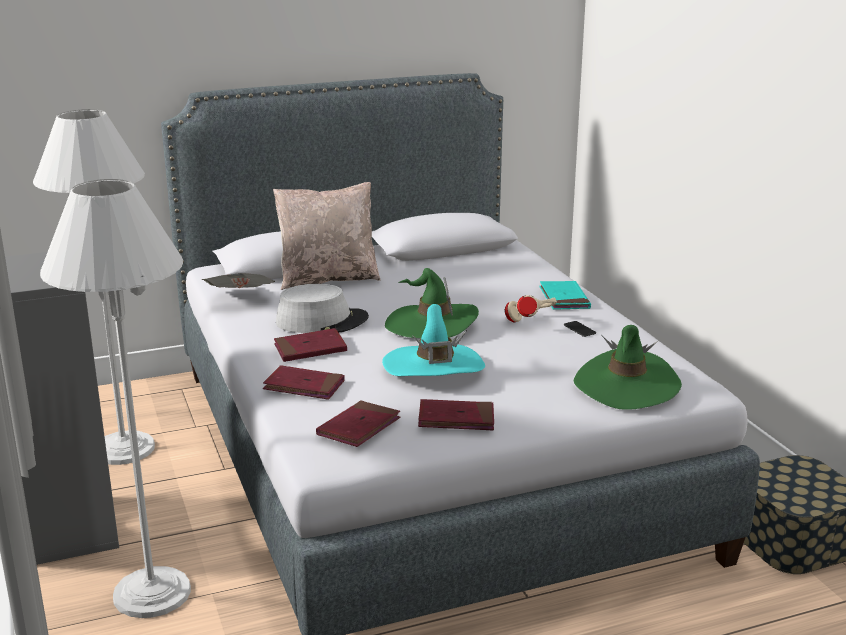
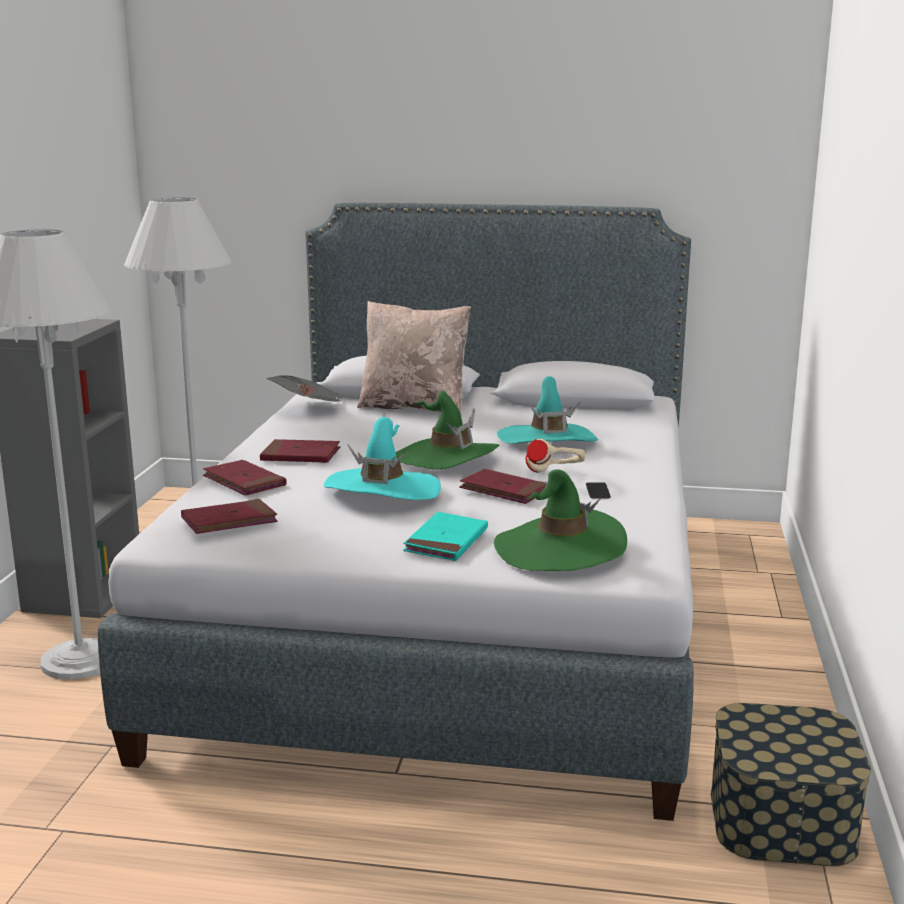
camera: 30 degrees right, 5 degrees down
(322, 321) = (348, 437): grey hat -> none
(456, 419) = (330, 536): red book -> red book (504, 490)
(479, 291) = (547, 440): none -> turquoise hat
(564, 298) = (629, 462): turquoise book -> turquoise book (446, 541)

